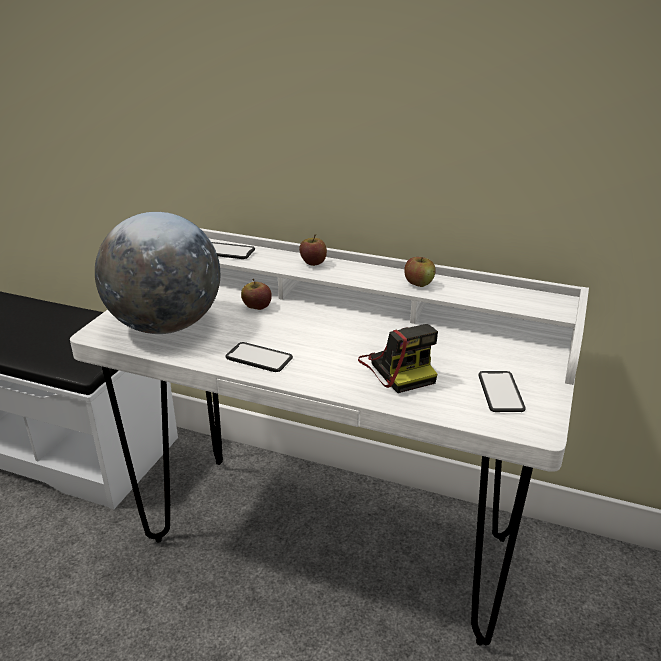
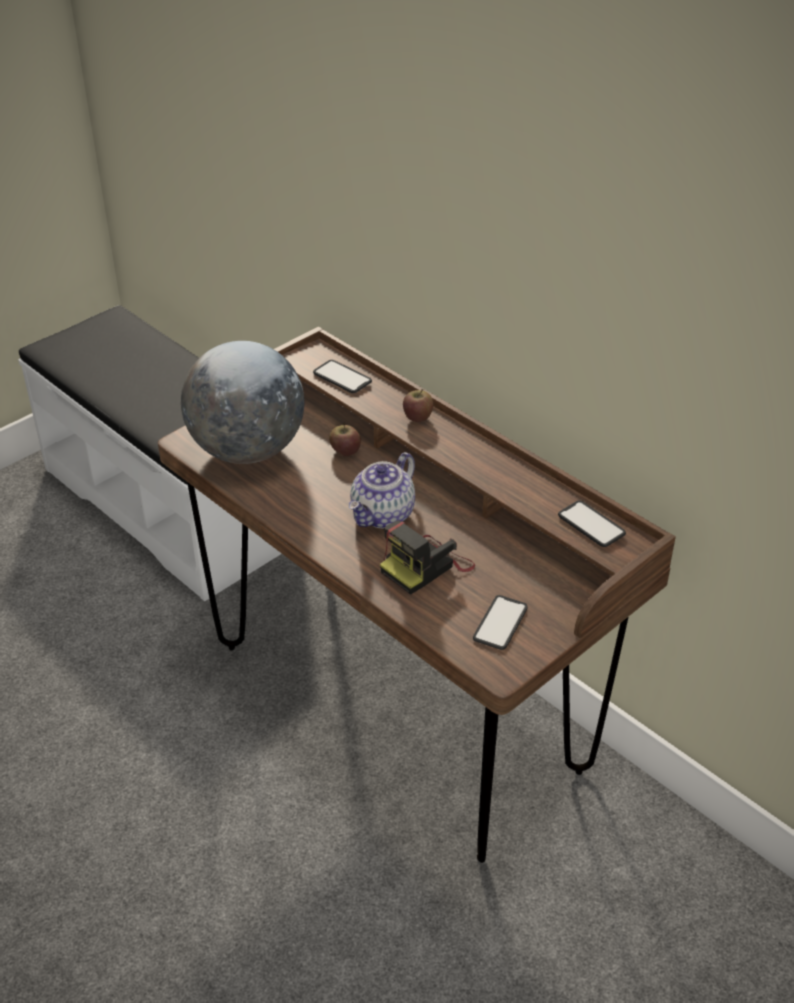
camera: 25 degrees right, 10 degrees up
(259, 358) = (307, 514): phone -> phone (591, 524)
(328, 342) = (383, 515): none -> teapot
(331, 538) = (398, 705): white desk -> brown desk
(398, 368) = (426, 566): camera -> camera turned 45 degrees clockwise
(419, 283) = (503, 476): apple -> none

